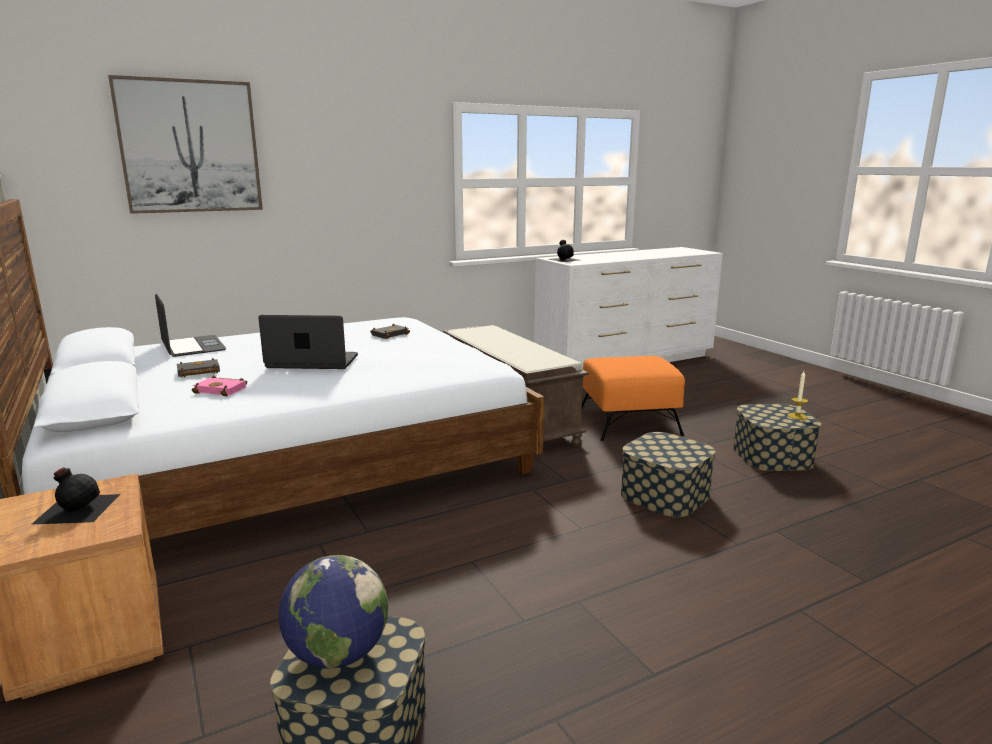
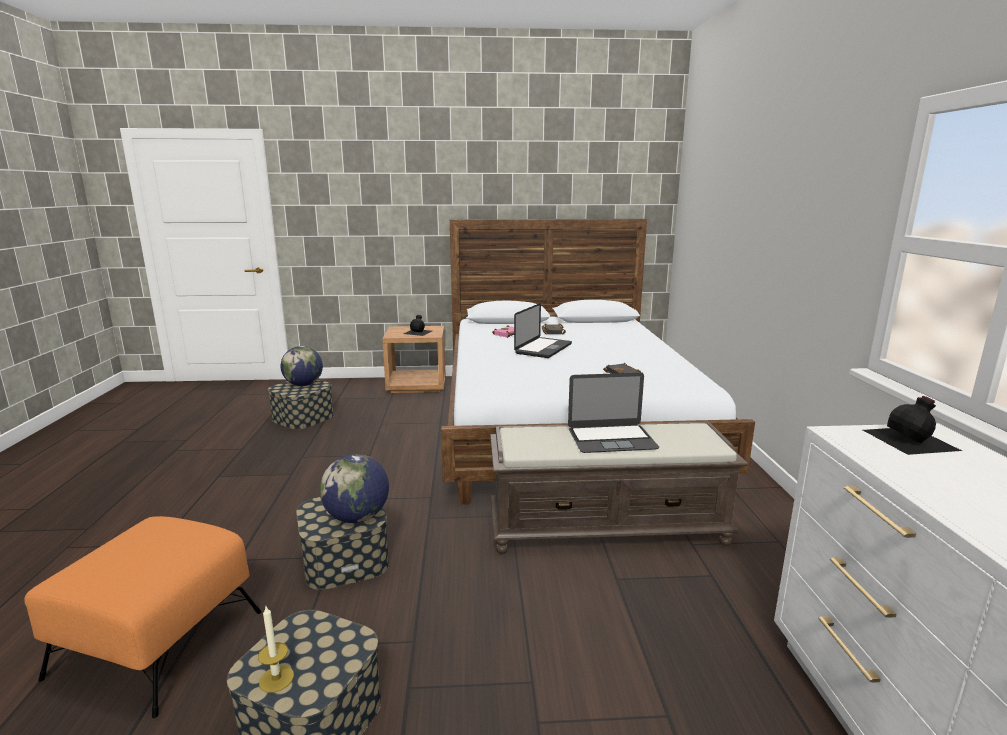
camera: 115 degrees right, 0 degrees up
(190, 147) = (725, 185): picture -> none
(193, 346) = (623, 331): laptop -> laptop (611, 438)
(629, 422) = (540, 625): orange ottoman -> orange ottoman (157, 644)
(664, 441) = (357, 517): none -> globe

